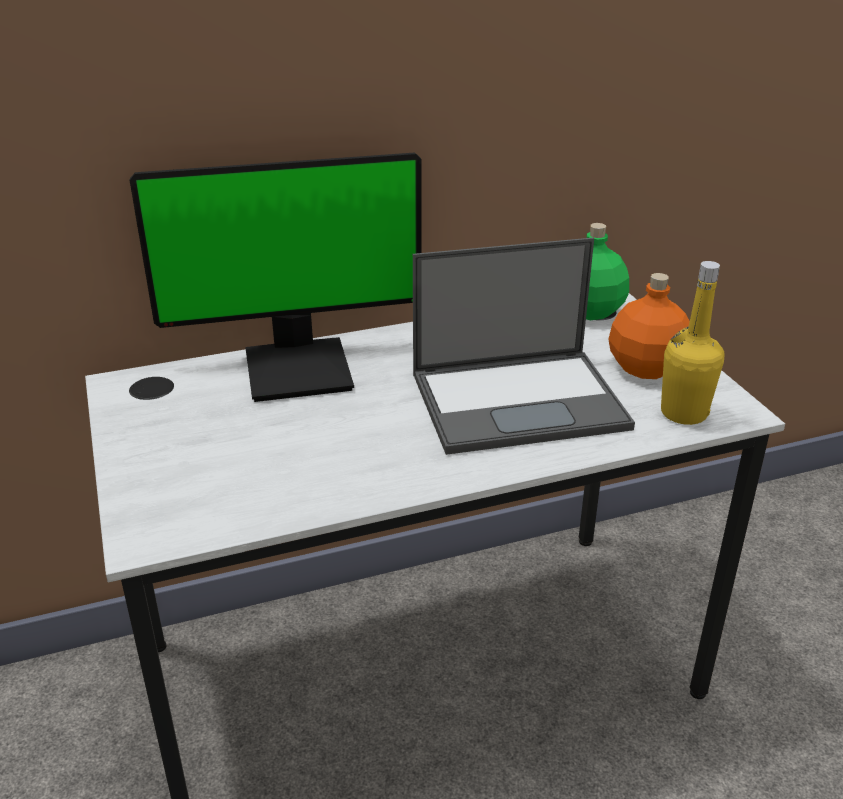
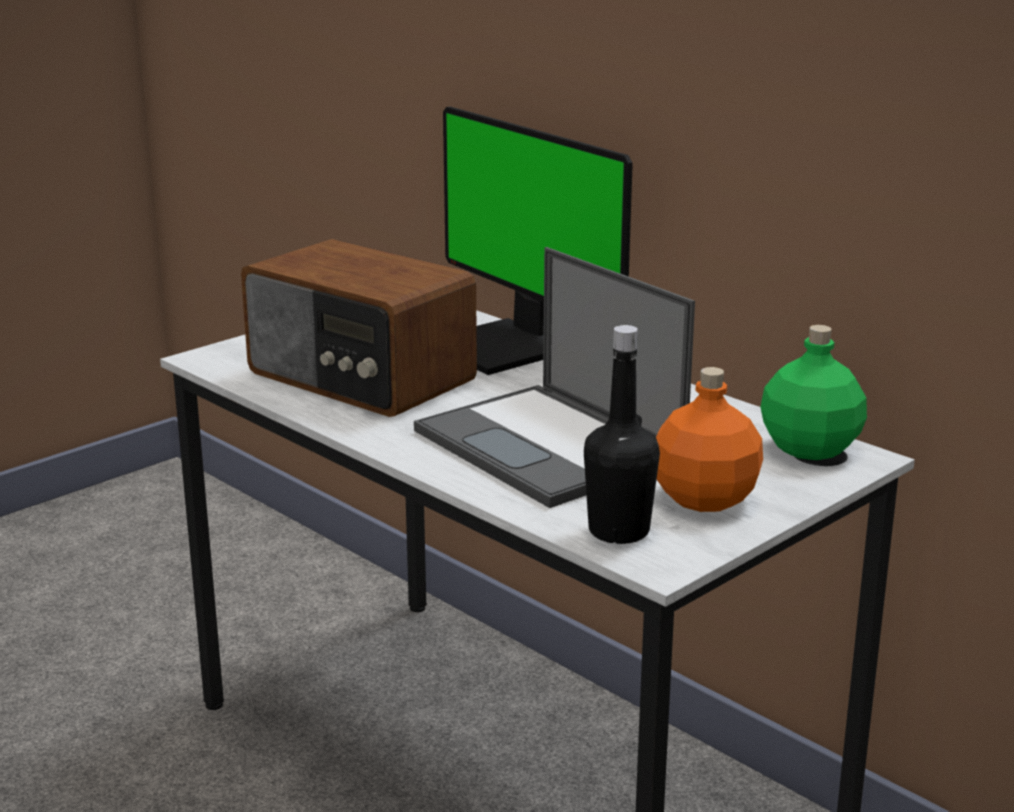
camera: 65 degrees right, 10 degrees down
(297, 455) = (359, 378): none -> radio
(683, 413) = (619, 531): yellow bottle -> black bottle

